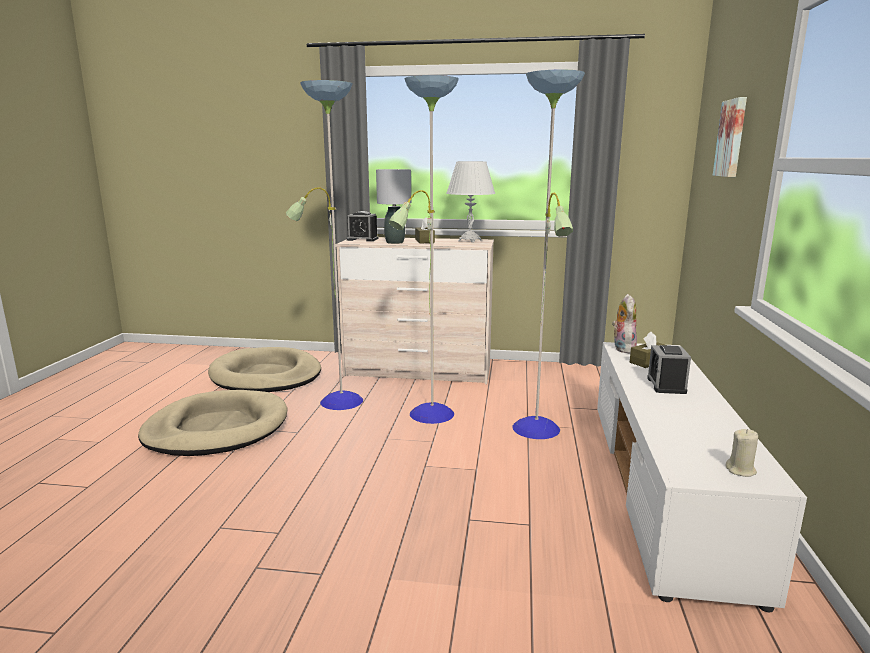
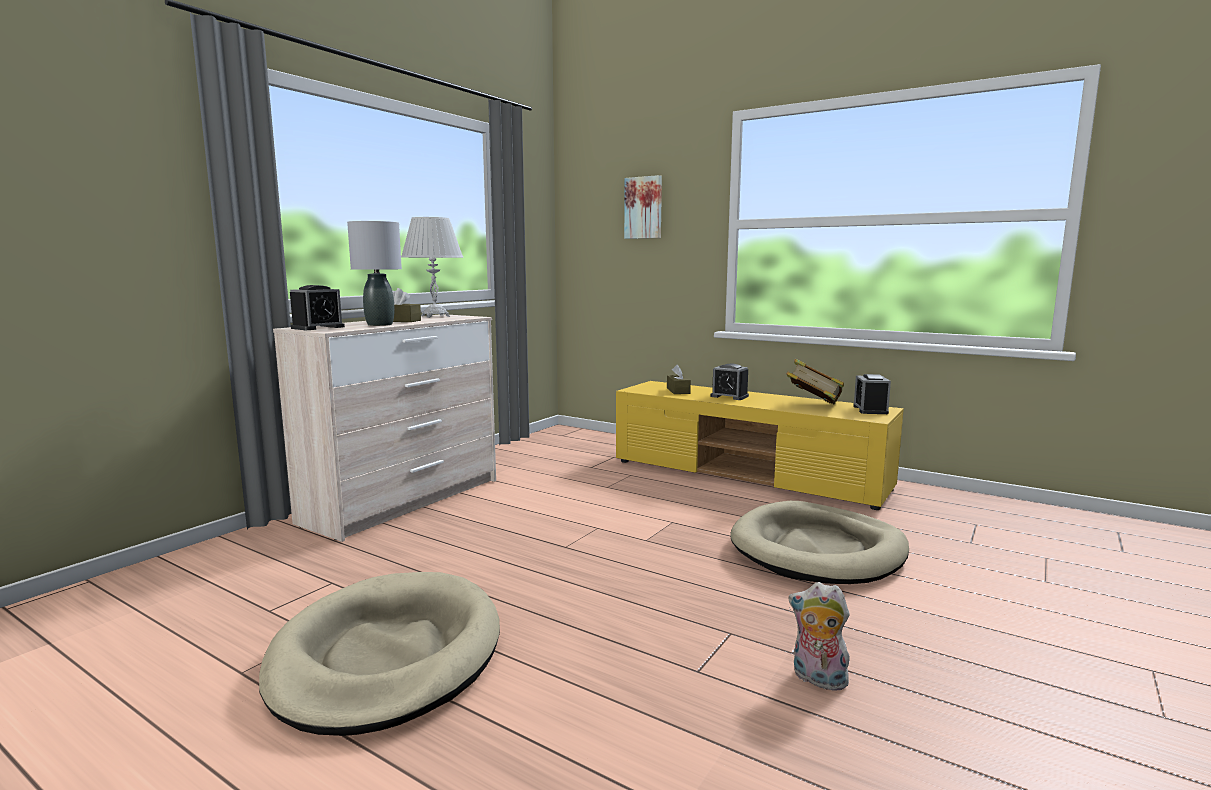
camera: 65 degrees left, 5 degrees down
(266, 375) = (224, 595): beige dog bed -> beige dog bed (818, 550)
(430, 415) = (534, 517): floor lamp -> none
(622, 348) = (640, 390): plush toy -> plush toy (817, 679)
(665, 488) = (749, 475): white tv stand -> yellow tv stand
(701, 431) = (813, 405): none -> book
(740, 470) = (870, 410): beige candle -> alarm clock

